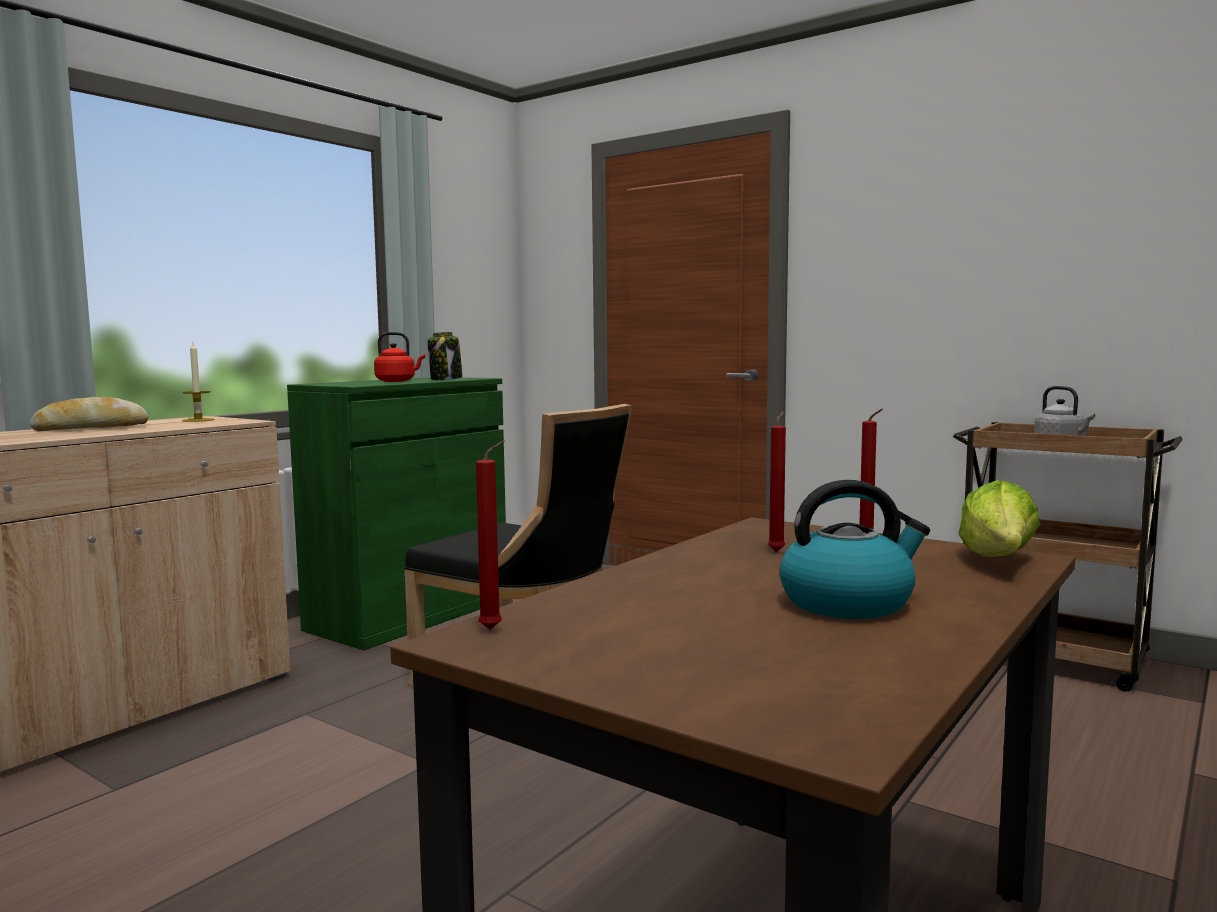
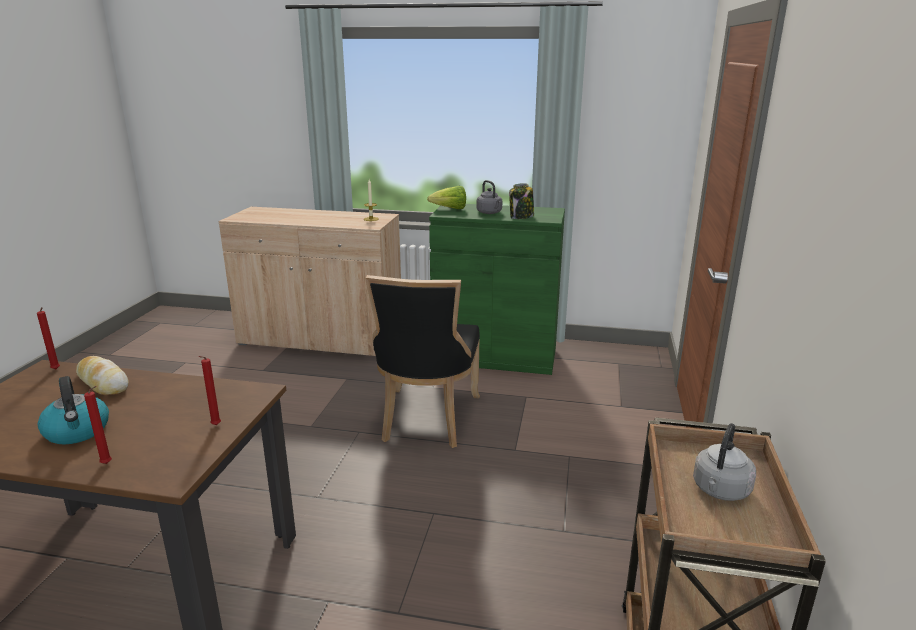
camera: 65 degrees right, 15 degrees up
(91, 428) = (324, 216): bread -> bread (103, 382)
(397, 381) = (490, 213): red kettle -> grey kettle
(777, 551) = (187, 403): red candle -> red candle (108, 464)
(999, 562) = (160, 470): lettuce -> lettuce (450, 209)

